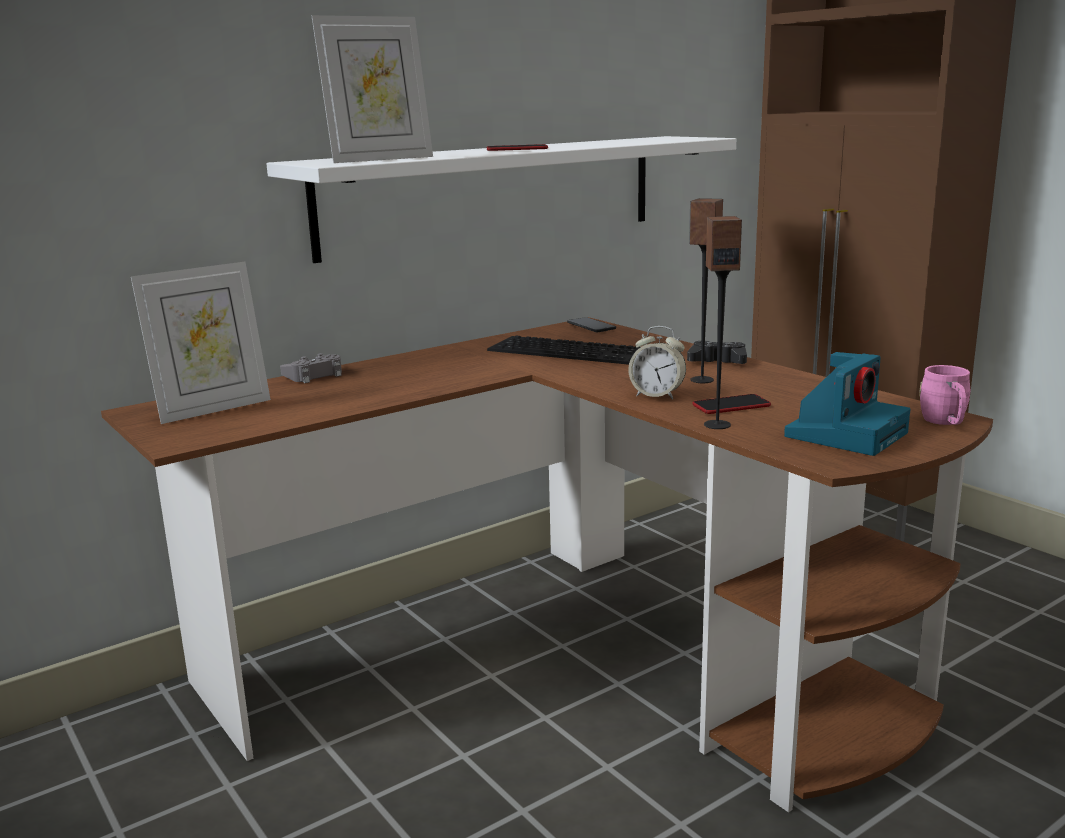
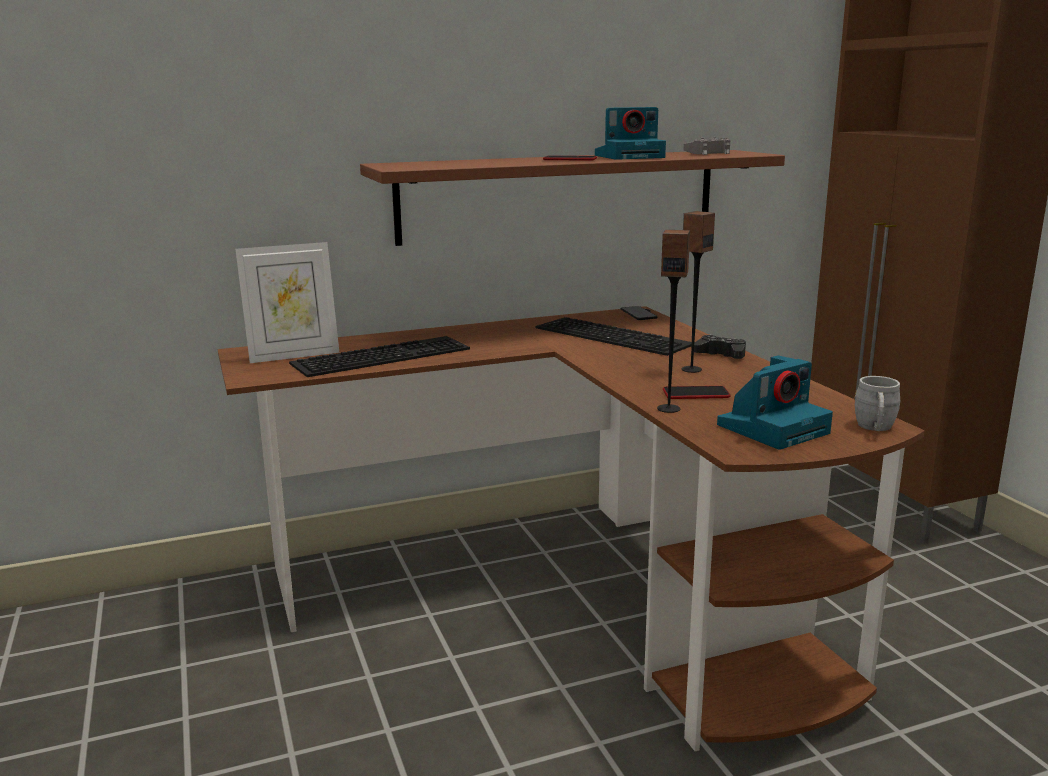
camera: 15 degrees right, 0 degrees up
(315, 375) = (386, 336): grey game controller -> grey game controller (708, 153)
(328, 398) = (382, 355): none -> keyboard
(379, 159) = (442, 165): picture frame -> none
(494, 194) = (560, 195): white shelf -> brown shelf
(576, 144) = (630, 156): none -> camera
(657, 395) = (641, 379): alarm clock -> none
(946, 422) = (875, 428): pink mug -> grey mug

